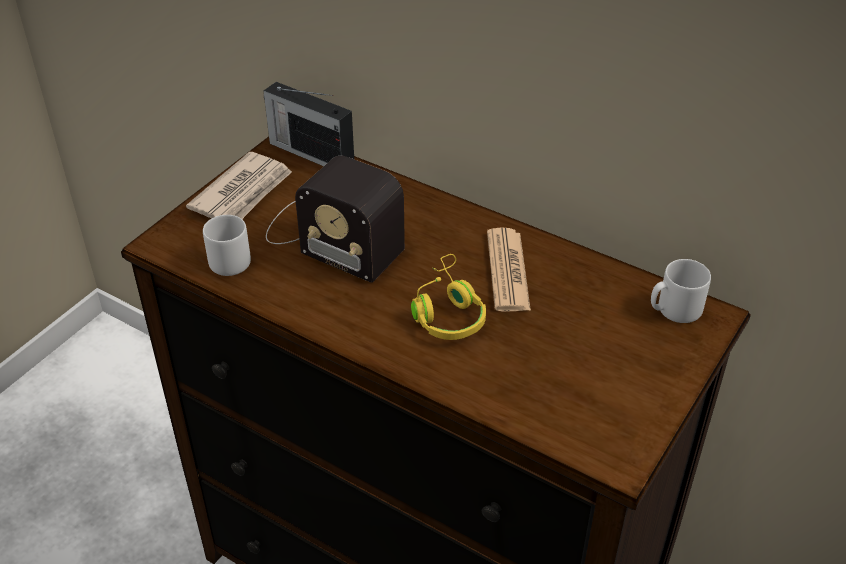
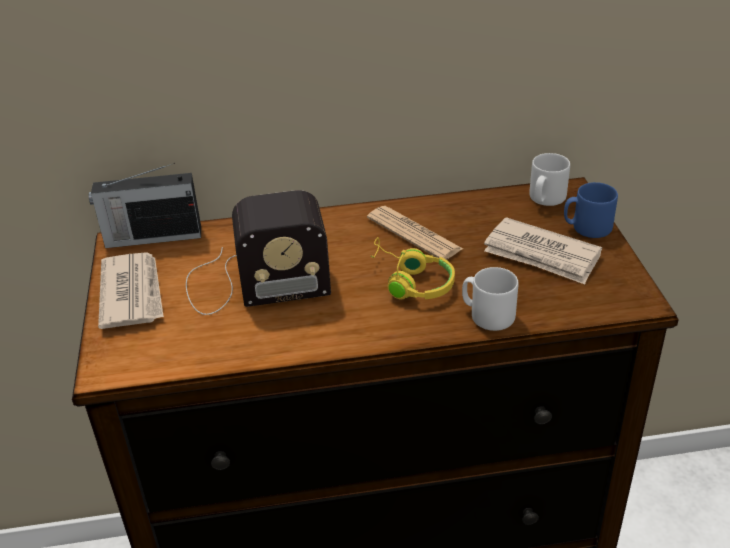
camera: 40 degrees left, 5 degrees down
(229, 259) = (189, 345): grey mug -> grey mug (487, 315)
(592, 361) = (542, 255): none -> newspaper
(673, 362) = (587, 228): none -> blue mug

